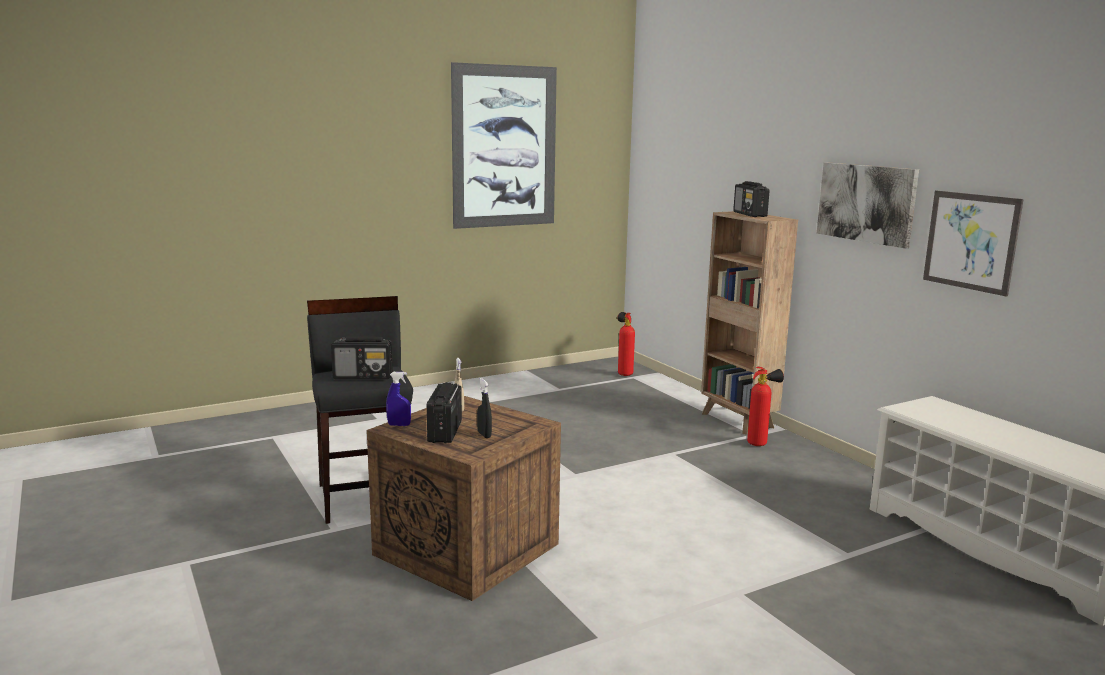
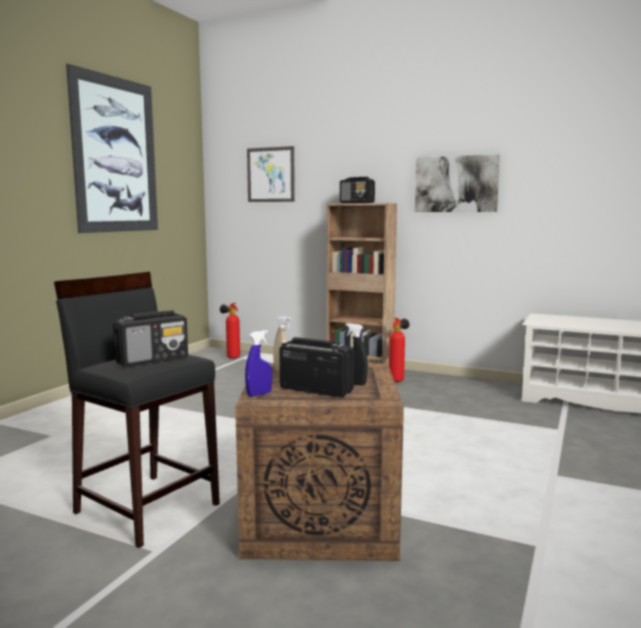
camera: 35 degrees left, 5 degrees down
(444, 432) = (315, 389): radio -> radio turned 150 degrees clockwise
(971, 241) = (547, 200): picture -> picture (270, 174)

